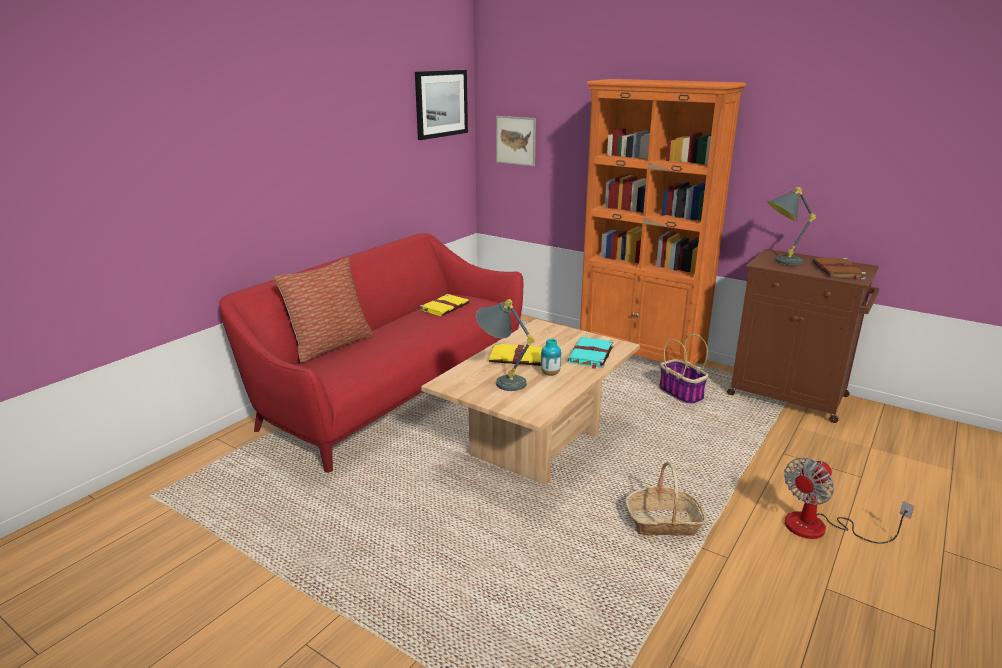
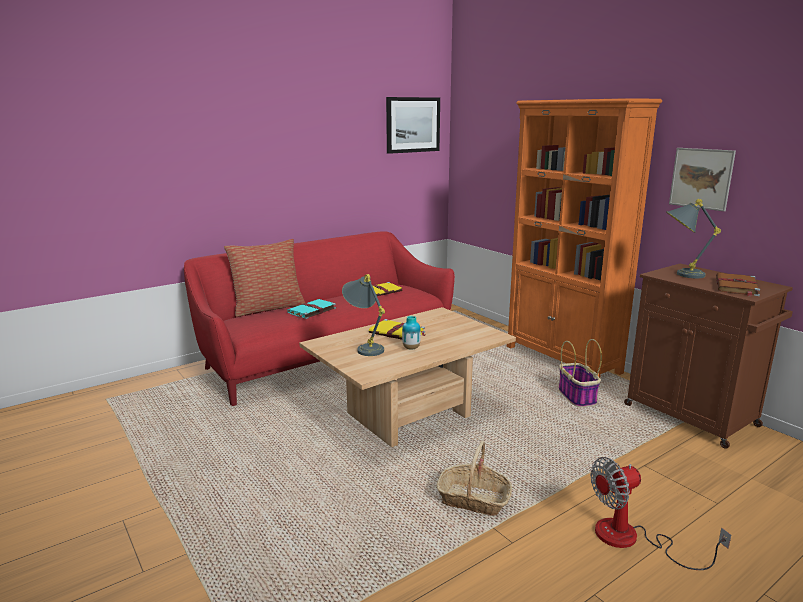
camera: 20 degrees right, 5 degrees down
(516, 140) = (477, 158): picture -> picture (701, 178)
(590, 355) = (461, 339): turquoise book -> turquoise book (311, 311)

